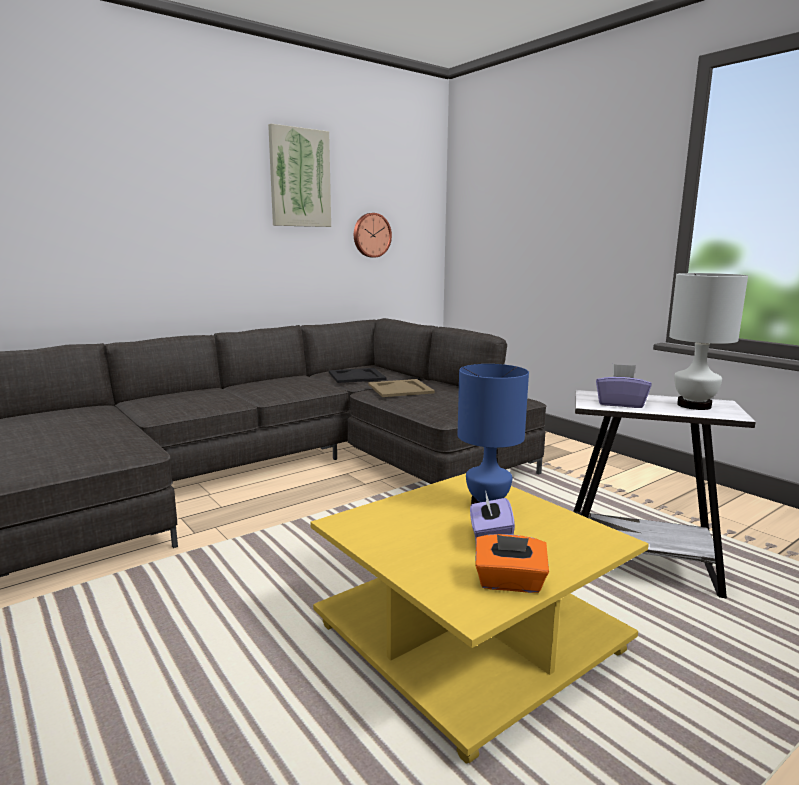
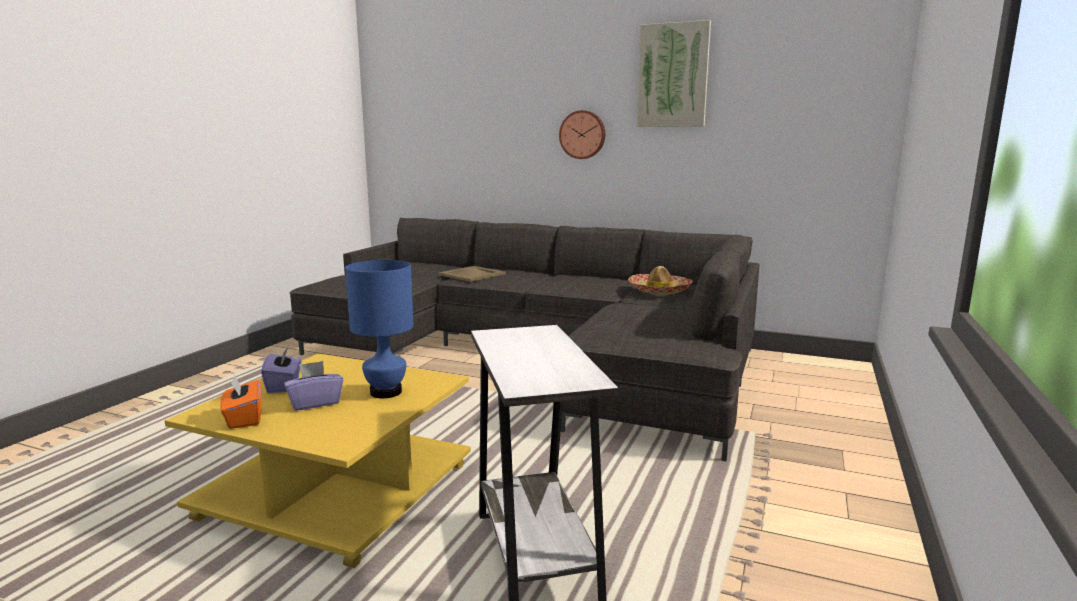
camera: 60 degrees right, 0 degrees up
(356, 376) = (659, 290): black tray -> hat
(371, 235) = (765, 134): wall clock -> wall clock (582, 134)
(401, 389) = (644, 309): beige tray -> beige tray (472, 274)
(620, 403) = (510, 342): purple tissue box -> purple tissue box (284, 385)
(693, 405) = (548, 368): white table lamp -> none

